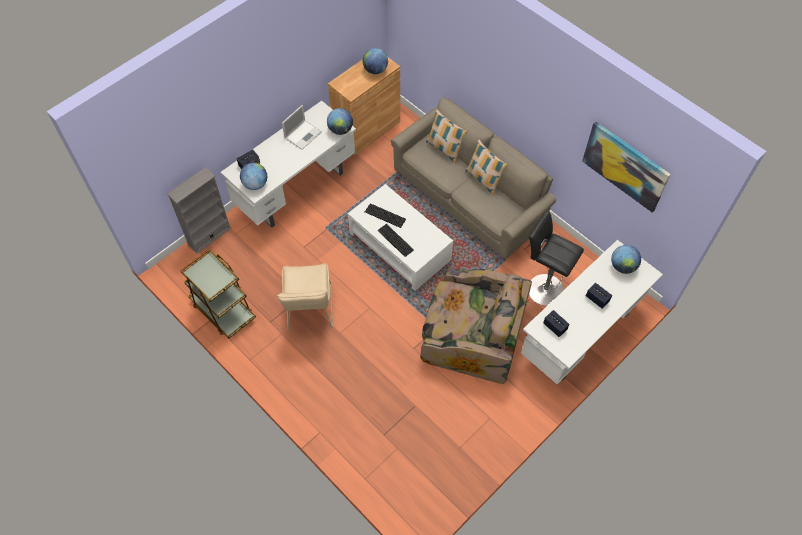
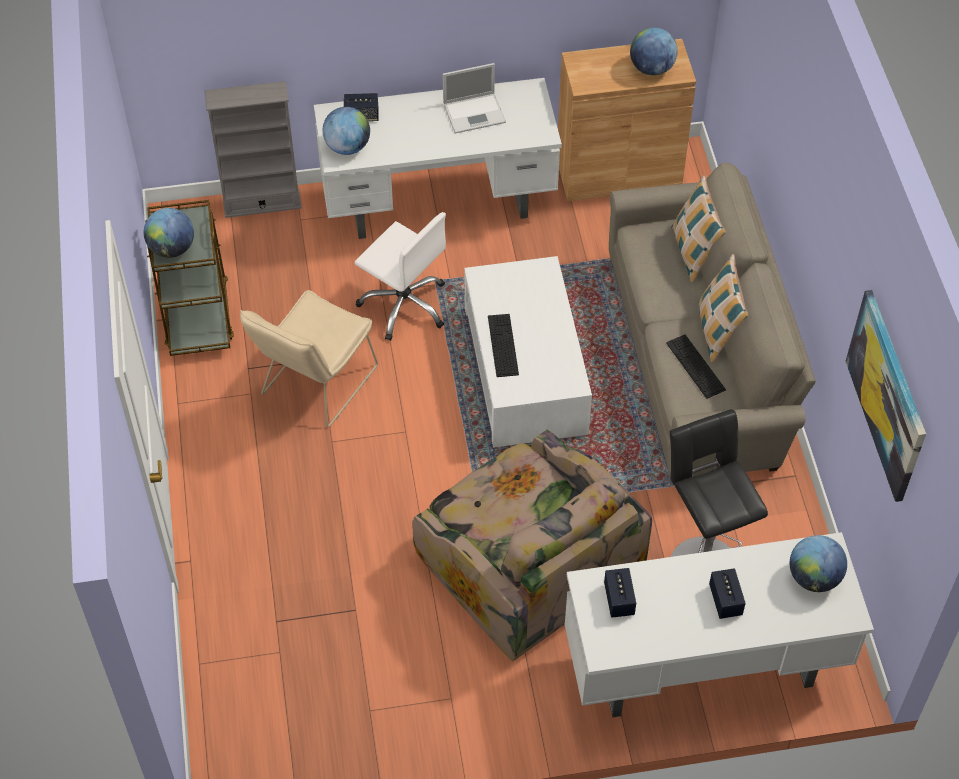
camera: 35 degrees right, 5 degrees down
(320, 247) = (404, 305): none -> white office chair
(340, 130) = (536, 134): globe -> globe (172, 248)
(385, 215) = (517, 301): keyboard -> keyboard (695, 366)

